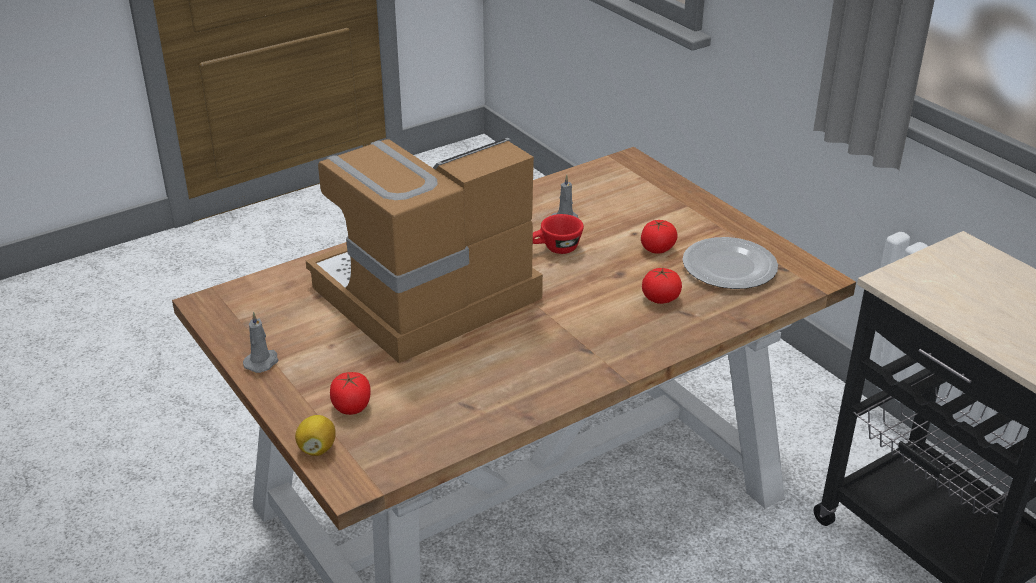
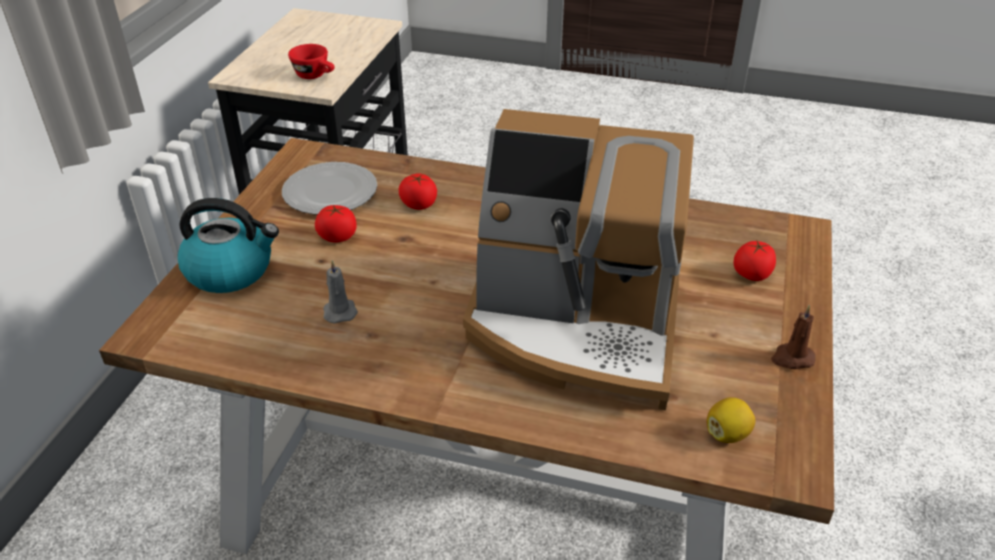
camera: 130 degrees left, 5 degrees up
(262, 362) = (792, 358): grey candle -> brown candle
(317, 448) = (808, 262): lemon -> lemon (727, 434)
(555, 249) = (403, 291): red cup -> red cup (316, 76)
(664, 200) = (231, 270): none -> kettle

